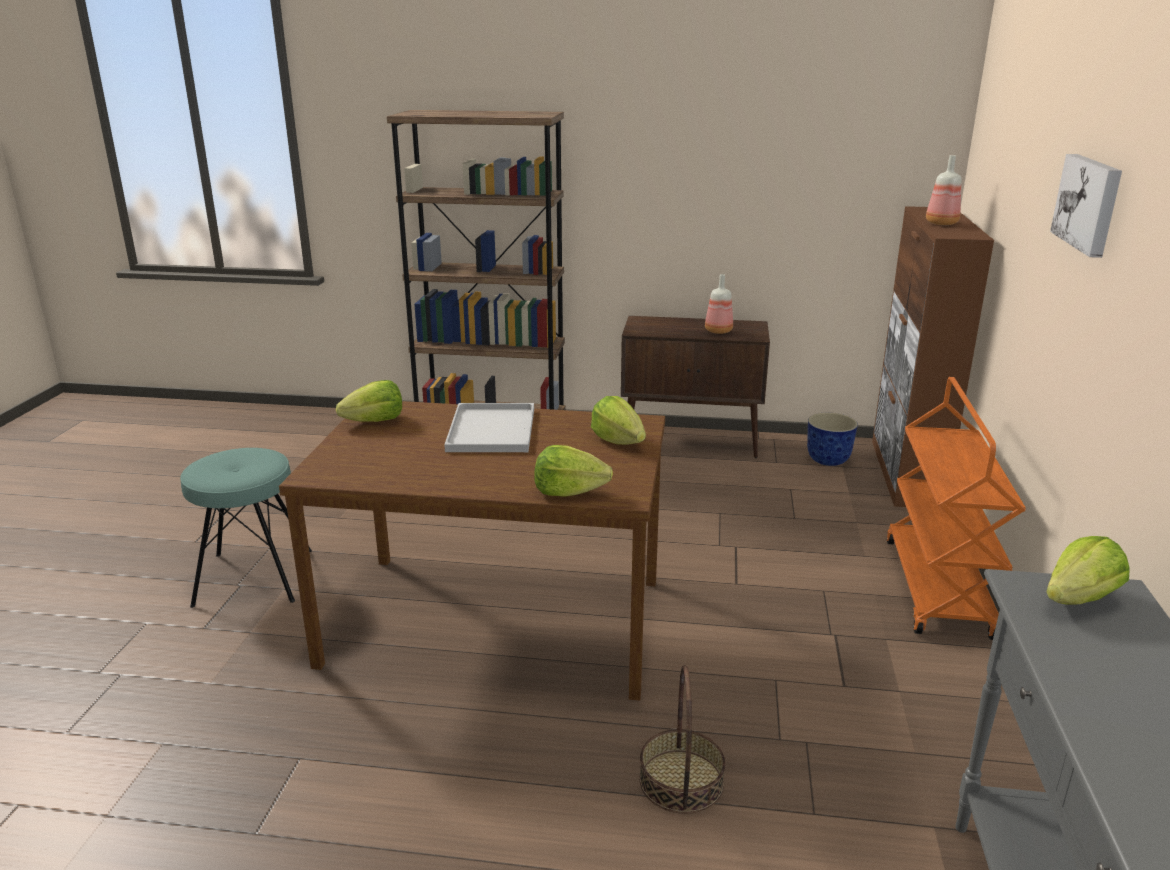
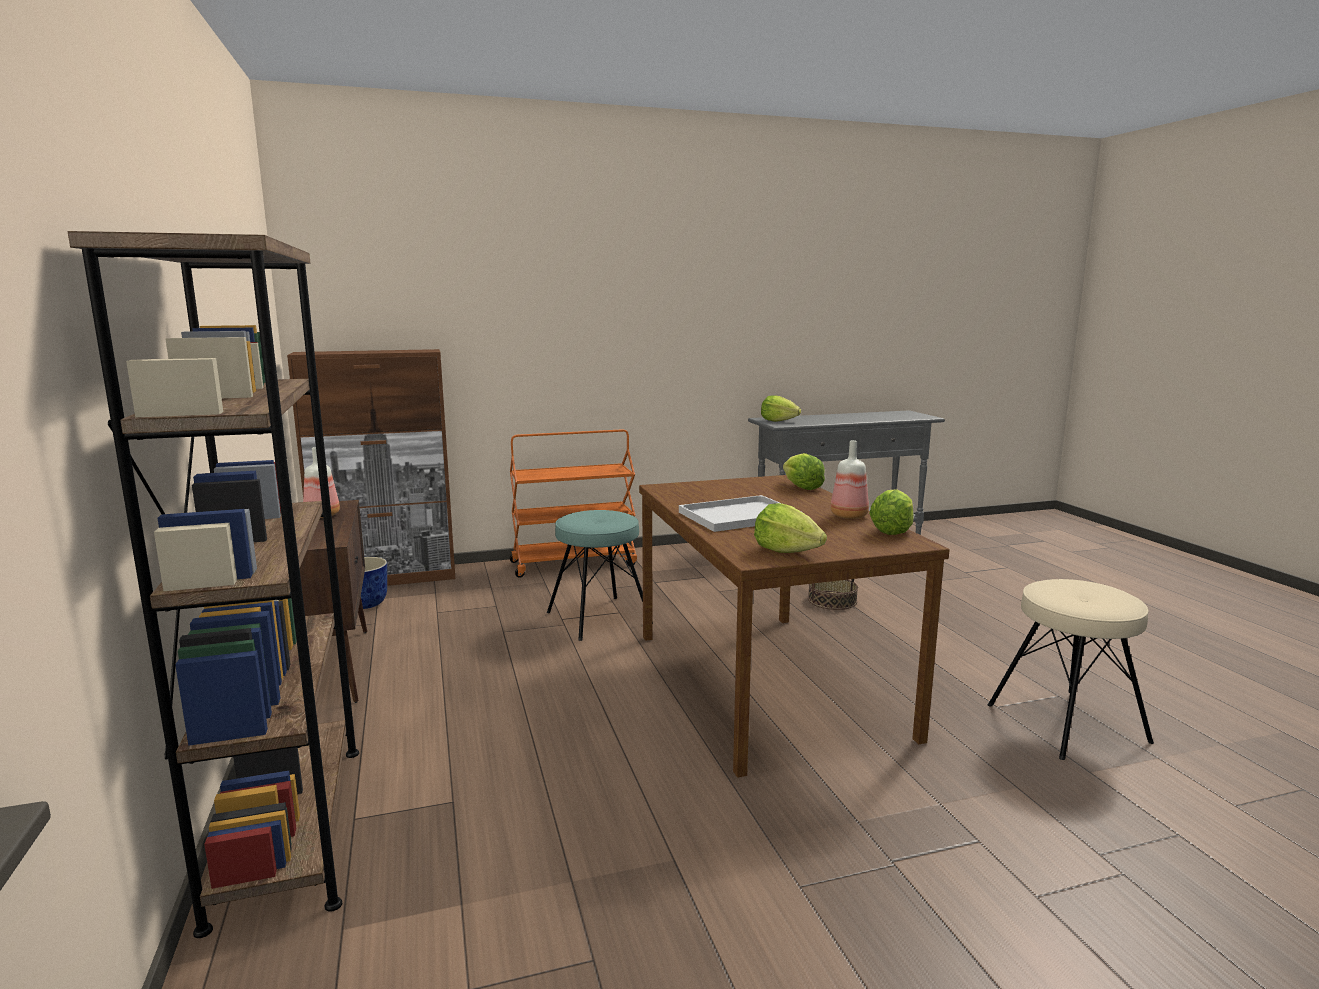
camera: 115 degrees left, 10 degrees down
(218, 791) = (1067, 723): none -> beige stool
(253, 577) = (868, 859): turquoise stool -> turquoise stool (599, 618)
(618, 441) = (705, 488): lettuce -> lettuce (893, 530)
(941, 223) = (379, 351): bottle -> bottle (850, 516)
(1089, 203) = (587, 293): picture -> none

